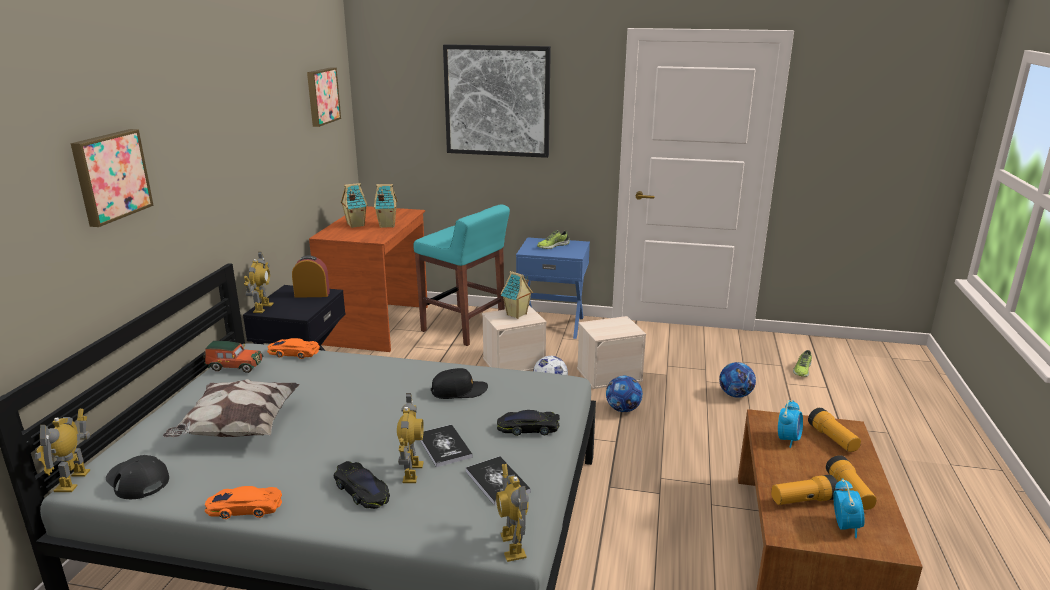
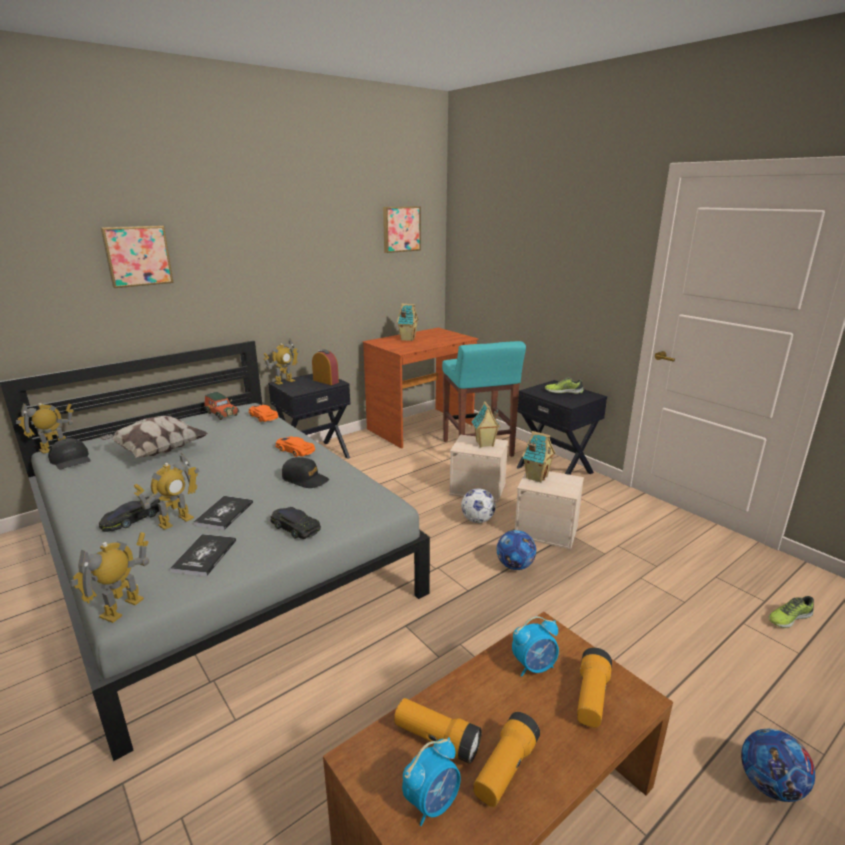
camera: 40 degrees right, 0 degrees up
(137, 480) = (71, 459): black cap -> black cap turned 150 degrees clockwise
(244, 508) = (73, 498): orange toy car -> orange toy car (294, 450)
(362, 491) = (132, 518): black toy car -> black toy car turned 45 degrees clockwise
(386, 225) = (427, 343): toy house -> toy house (536, 477)
(497, 101) = (543, 242): picture -> none
(552, 324) = (555, 469): blue nightstand -> black nightstand
(735, 395) = (656, 606): football -> football (769, 785)

